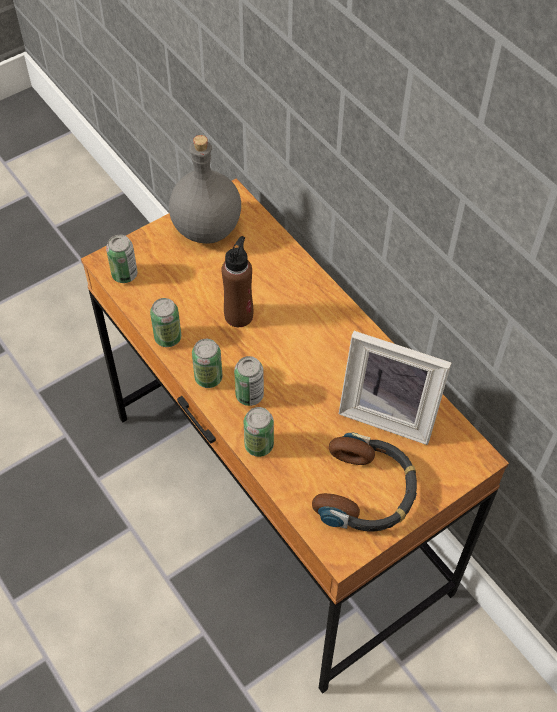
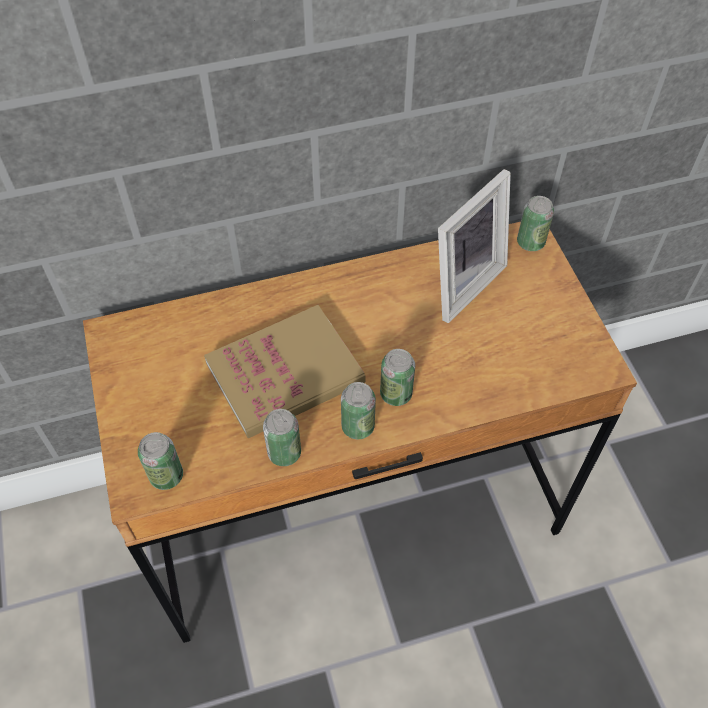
camera: 70 degrees left, 0 degrees up
(207, 229) = (144, 369): grey bottle -> none
(239, 315) = (285, 373): brown bottle -> book
(259, 445) = (462, 403): can -> can (530, 242)
(366, 491) = (543, 328): headphones -> none

